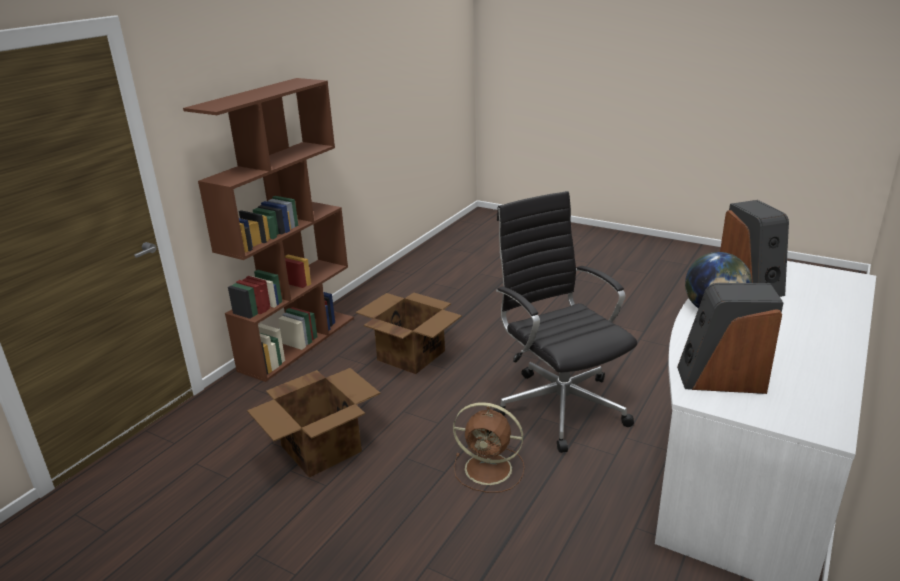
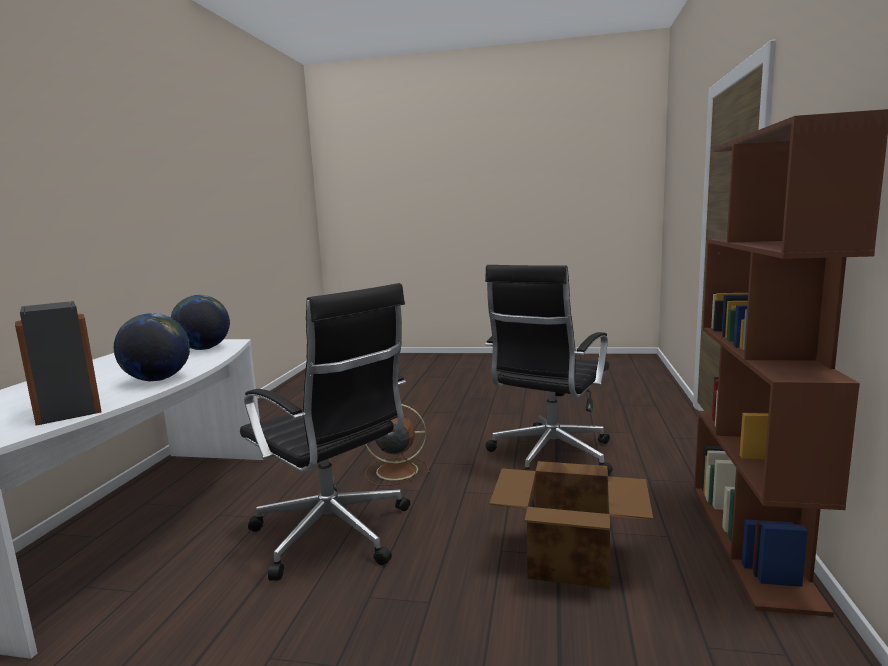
camera: 160 degrees right, 15 degrees down
(322, 448) = (549, 456): cardboard box -> black office chair
(721, 379) = (204, 349): speaker -> globe

